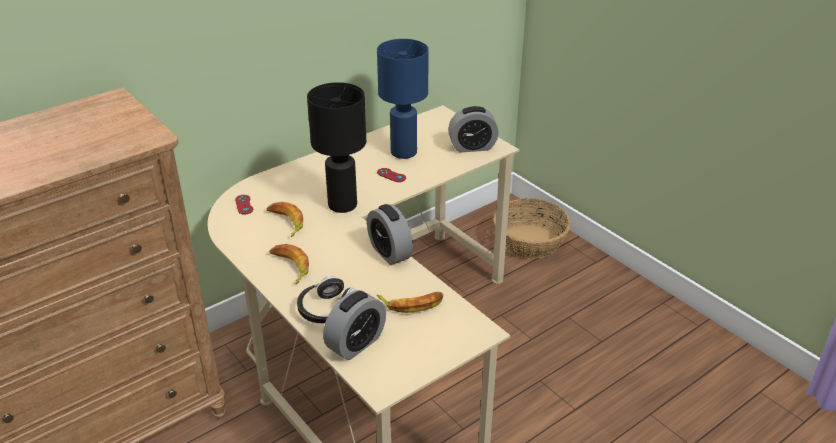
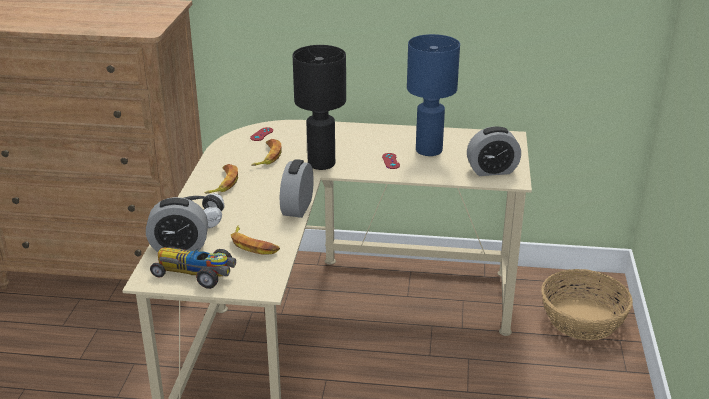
camera: 45 degrees right, 5 degrees down
(411, 356) = (196, 273): none -> toy car
(472, 147) = (492, 170): alarm clock -> alarm clock turned 45 degrees counterclockwise

